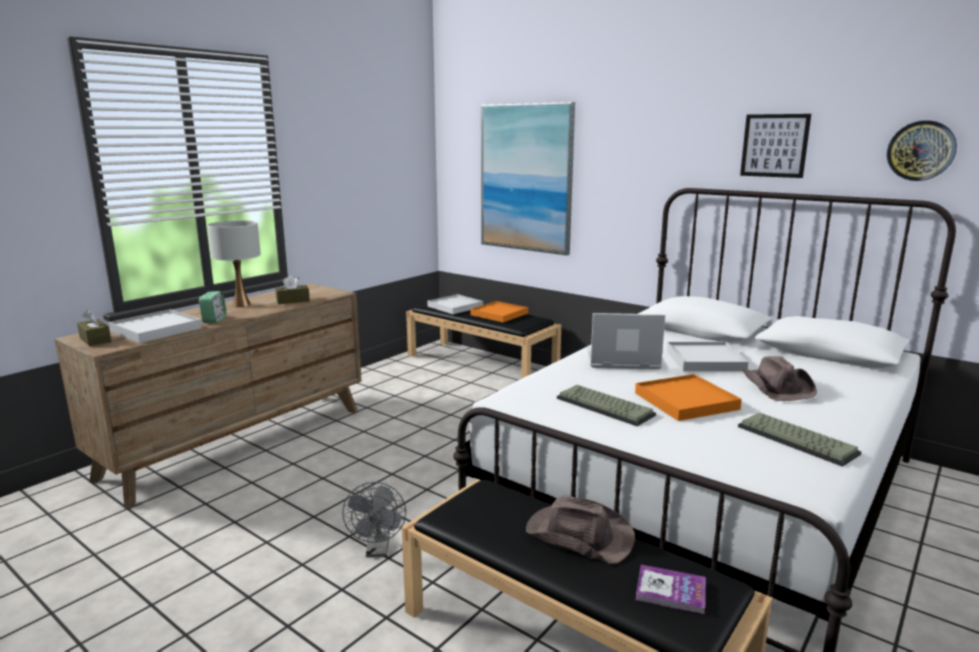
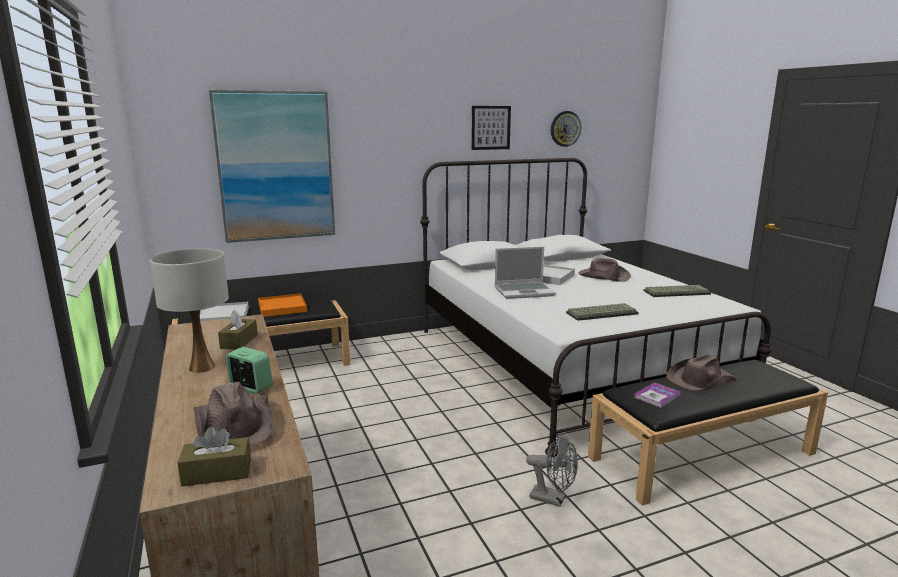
camera: 60 degrees left, 0 degrees up
(156, 329) = (236, 425): white tray -> brown hat
(621, 360) = (524, 291): laptop -> laptop turned 135 degrees counterclockwise
(671, 591) = (762, 374): book -> book (657, 396)
(686, 401) = (608, 296): orange tray -> none

